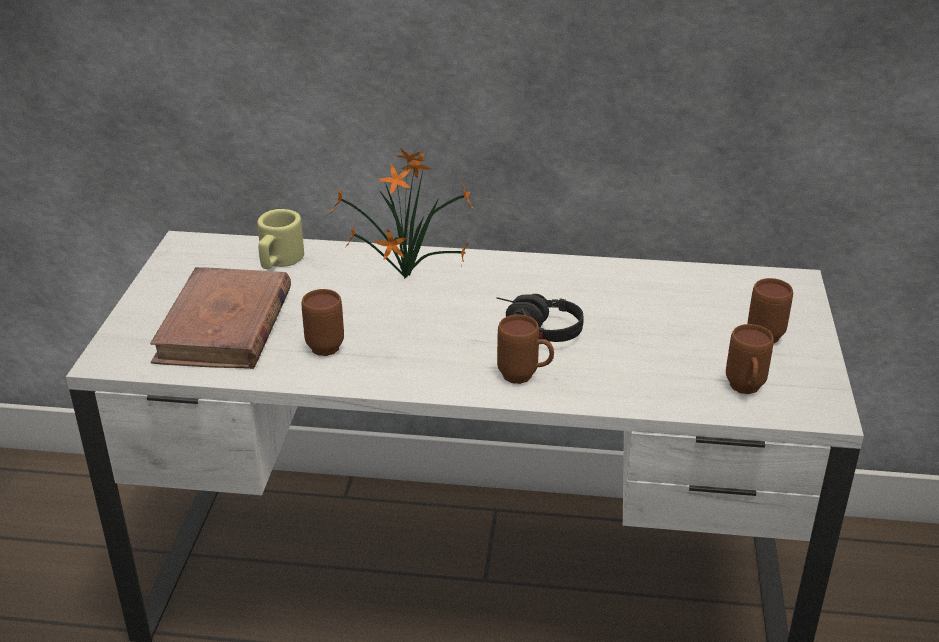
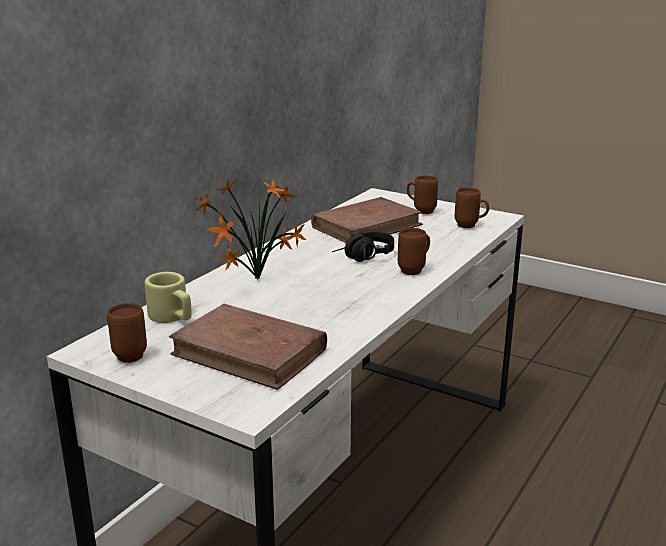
camera: 65 degrees left, 10 degrees down
(328, 344) = (318, 318): brown mug -> brown mug (126, 354)
(649, 305) = (367, 226): none -> brown book

